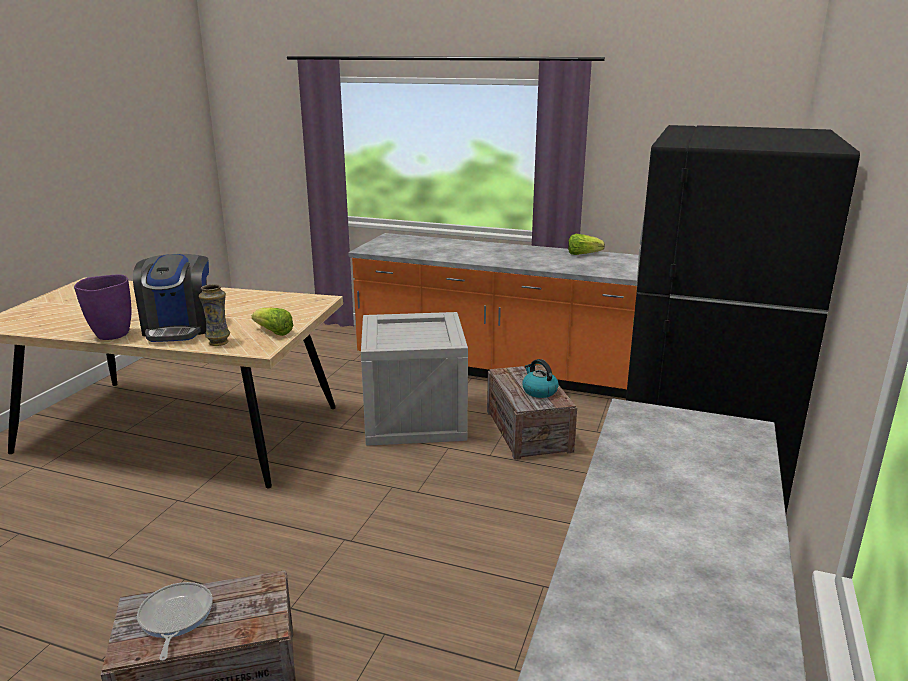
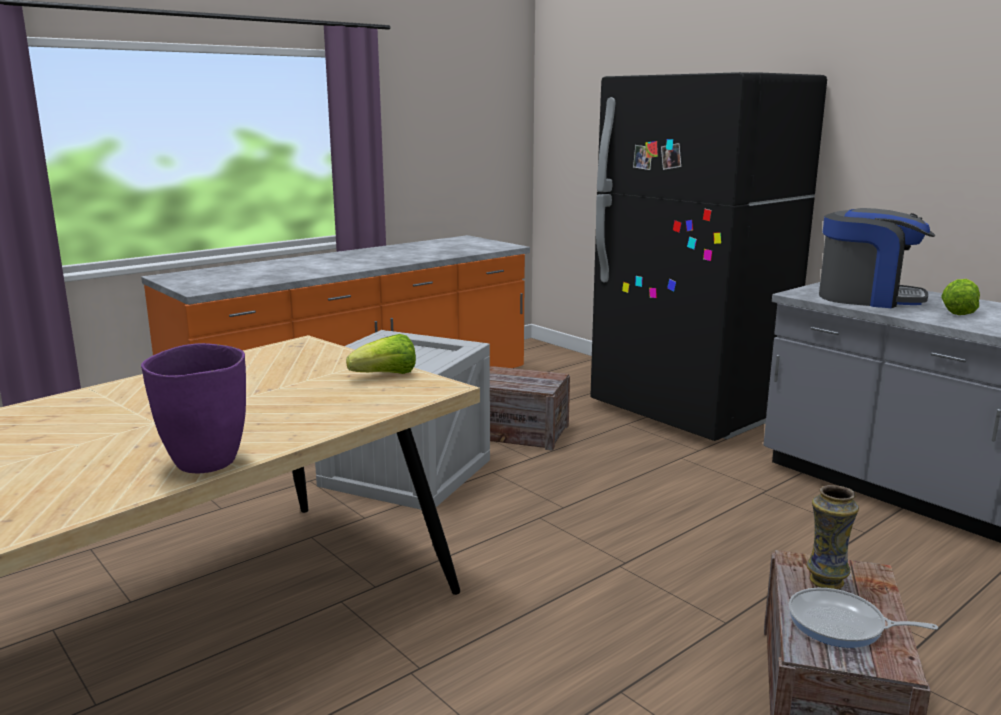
camera: 60 degrees left, 5 degrees down
(179, 328) = (265, 418): coffee machine -> coffee machine (868, 298)
(218, 342) = (373, 403): vase -> vase (825, 581)
(539, 391) = (522, 377): kettle -> none
(583, 254) = (412, 246): lettuce -> lettuce (959, 311)

